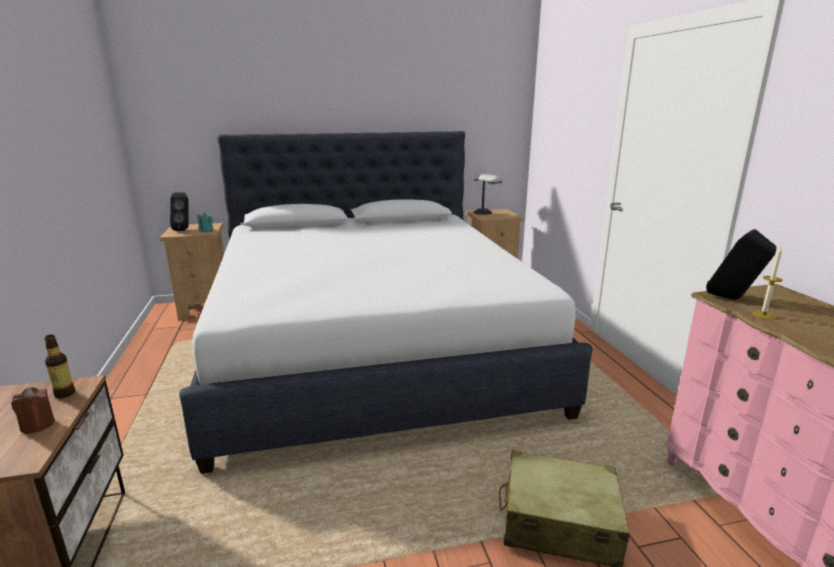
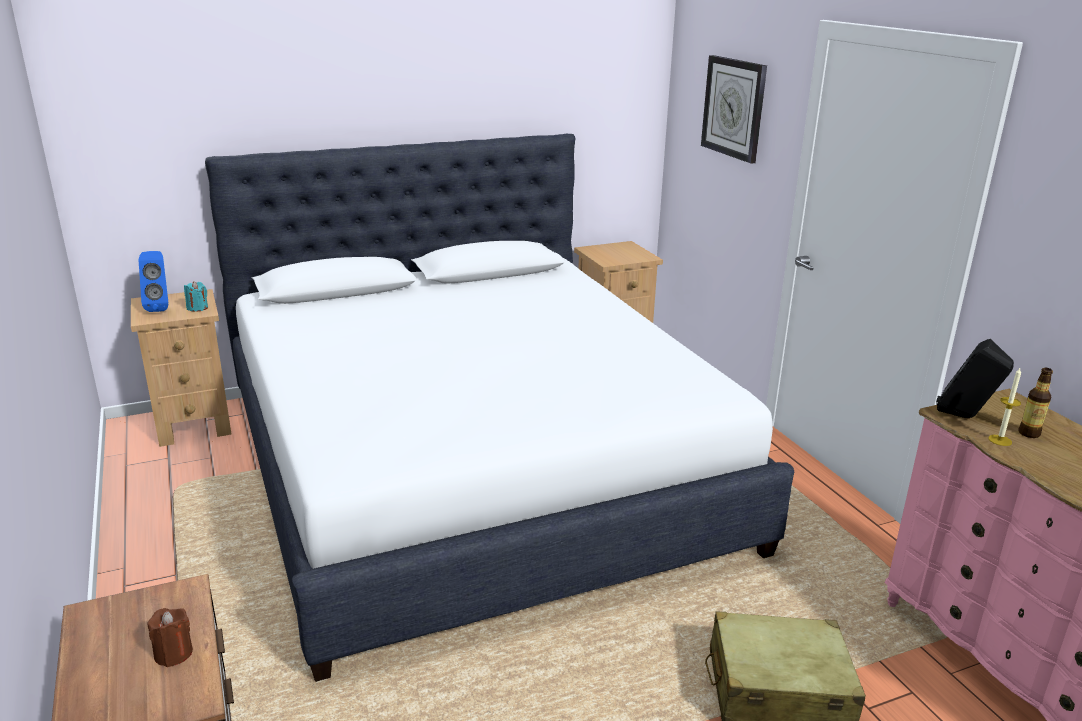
camera: 10 degrees left, 5 degrees up
(65, 393) = (175, 606): bottle -> bottle (1029, 433)
(184, 229) = (160, 308): black speaker -> blue speaker
(484, 212) = (603, 249): table lamp -> none
(572, 106) = (734, 108): none -> wall clock

